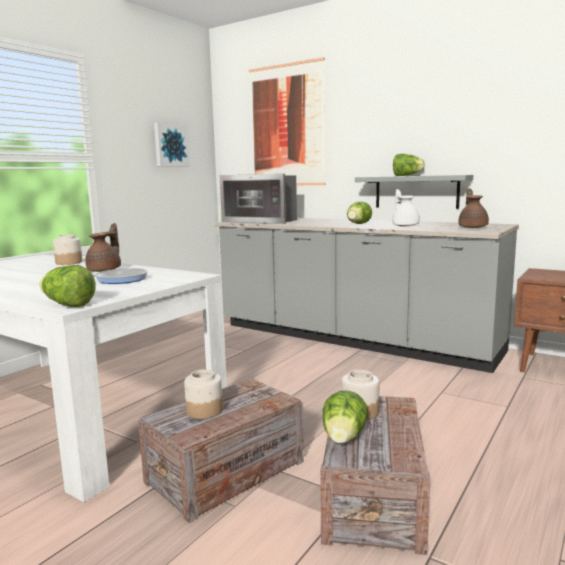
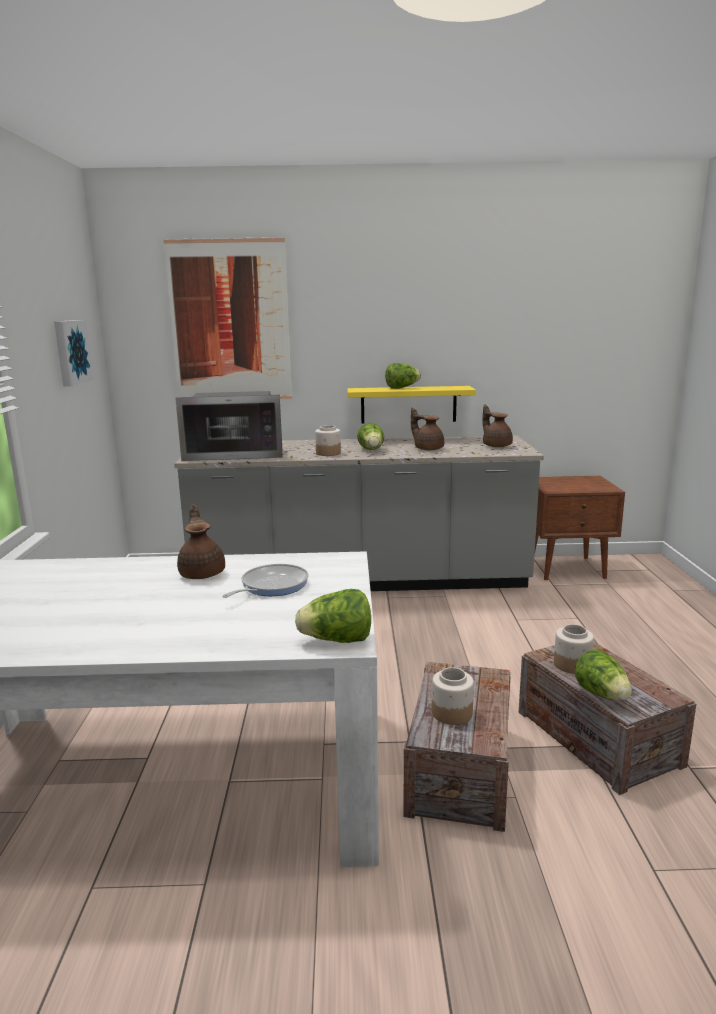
camera: 35 degrees left, 5 degrees up
(69, 262) = (98, 570): jar -> jar (328, 453)
(405, 226) = (428, 448): white teapot -> brown teapot
(416, 192) = (408, 404): grey shelf -> yellow shelf

